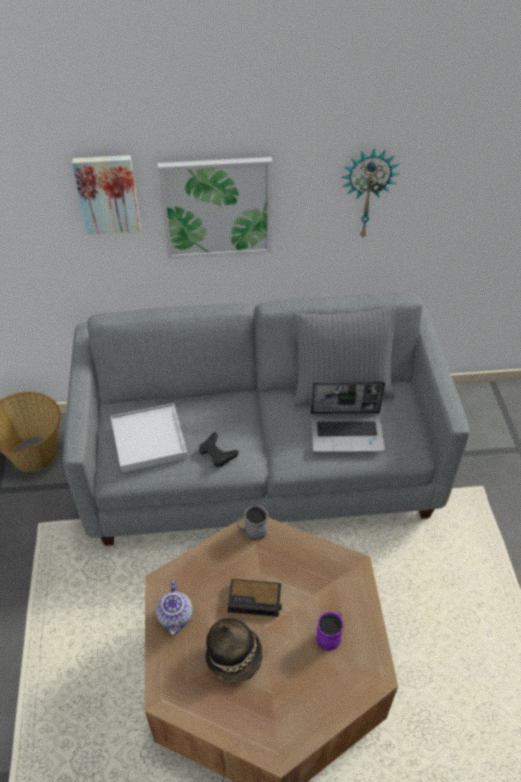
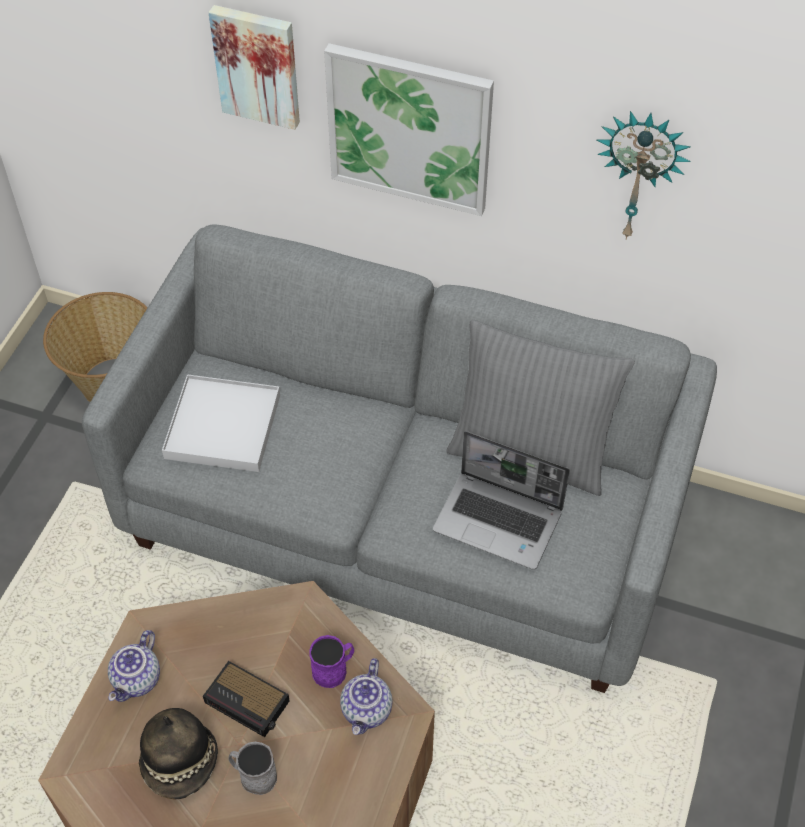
camera: 25 degrees right, 5 degrees up
(217, 453) = (301, 480): black game controller -> none
(252, 531) = (296, 608): grey mug -> grey mug (253, 775)
(330, 635) = (317, 792): purple mug -> purple mug (334, 669)
(331, 573) = (367, 710): none -> teapot

